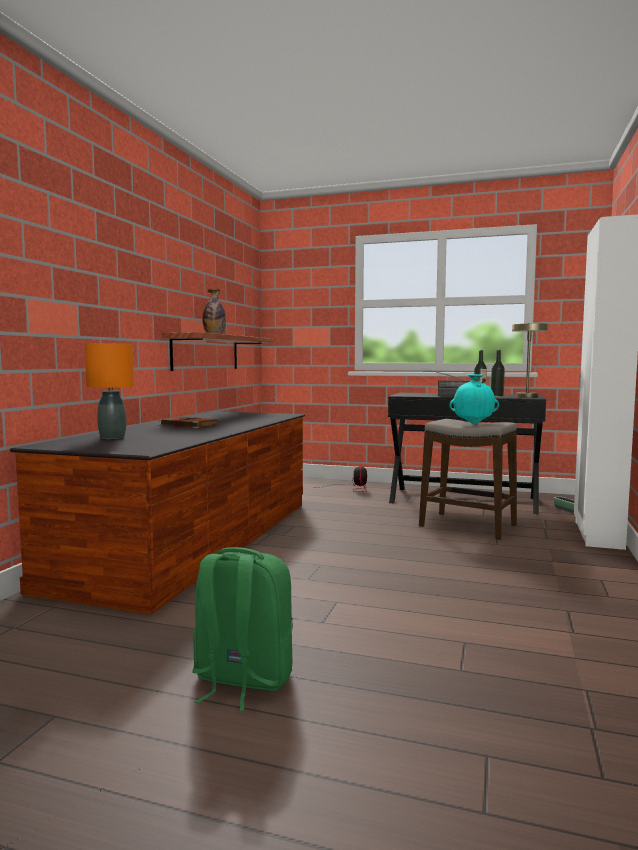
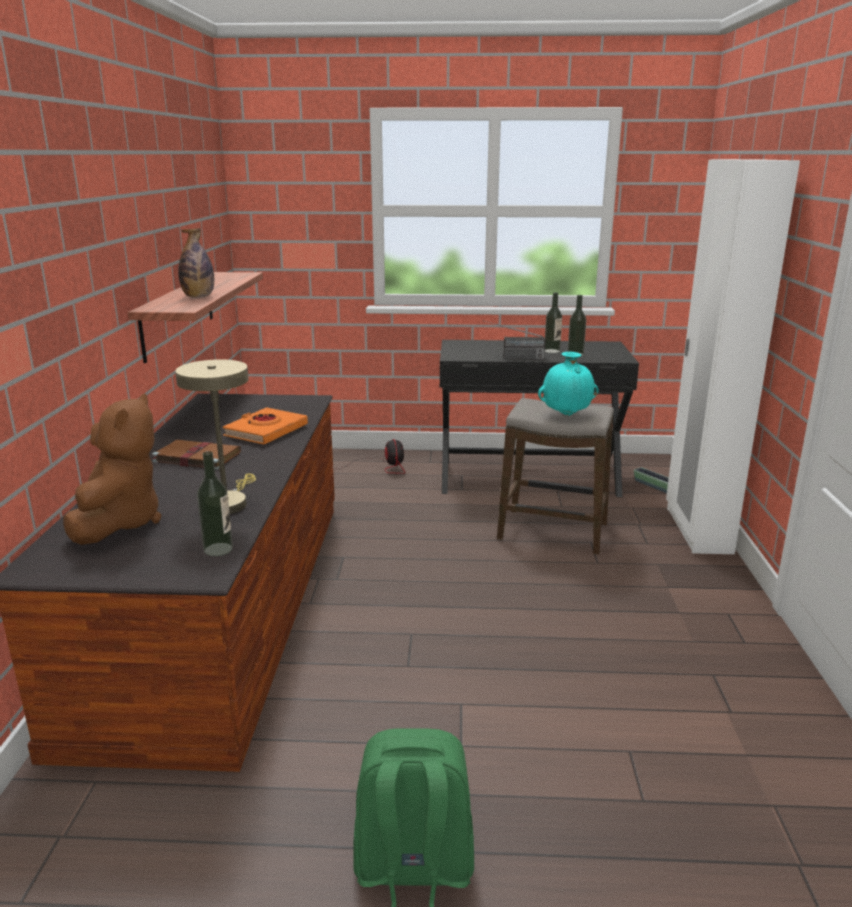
camera: 15 degrees left, 15 degrees up
(112, 437) = (119, 522): orange table lamp -> brown plush toy
(162, 446) = (218, 549): none -> bottle
(244, 420) = (266, 431): none -> orange book
(526, 396) = (610, 353): beige table lamp -> beige table lamp (228, 502)

